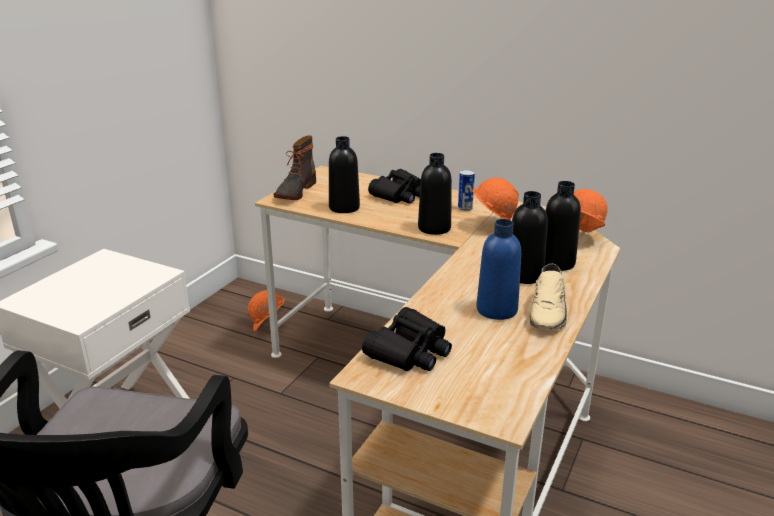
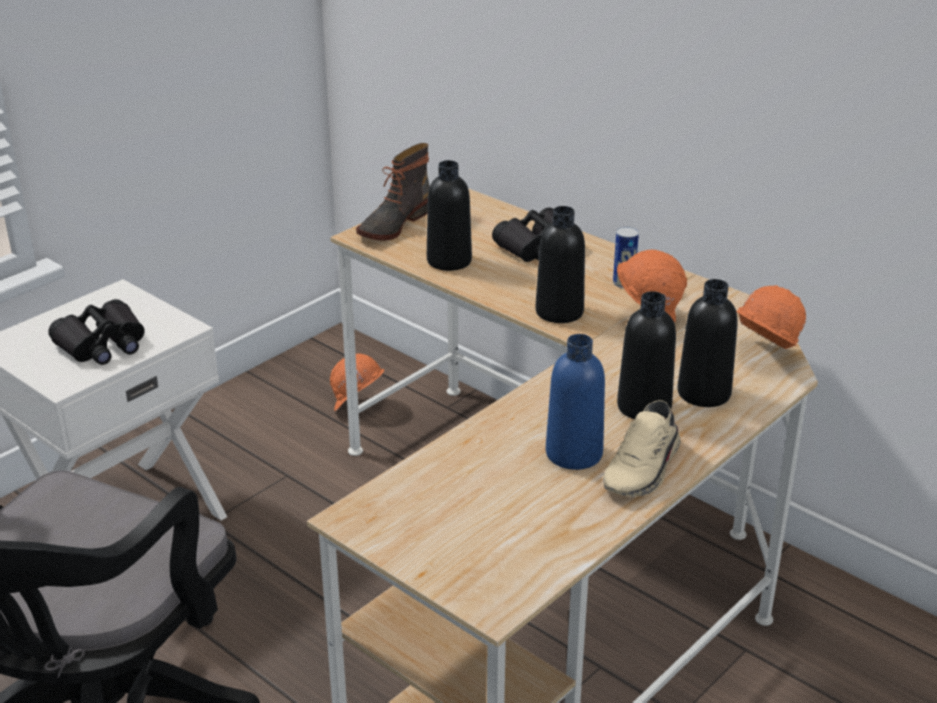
camera: 15 degrees right, 5 degrees up
(409, 351) = (425, 495): black binoculars -> black binoculars (102, 345)

